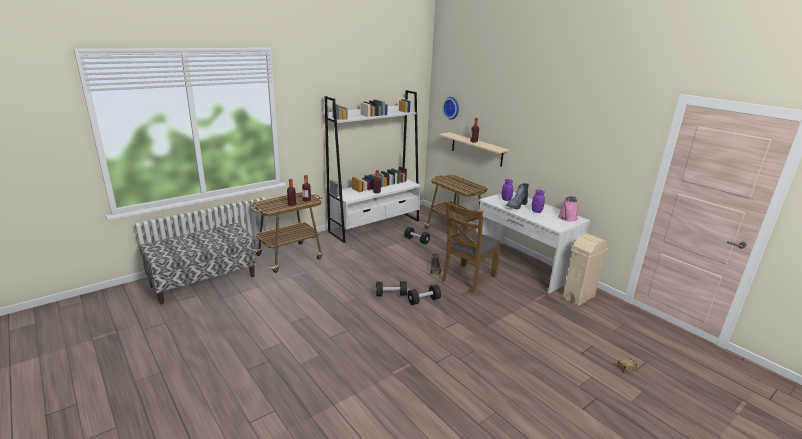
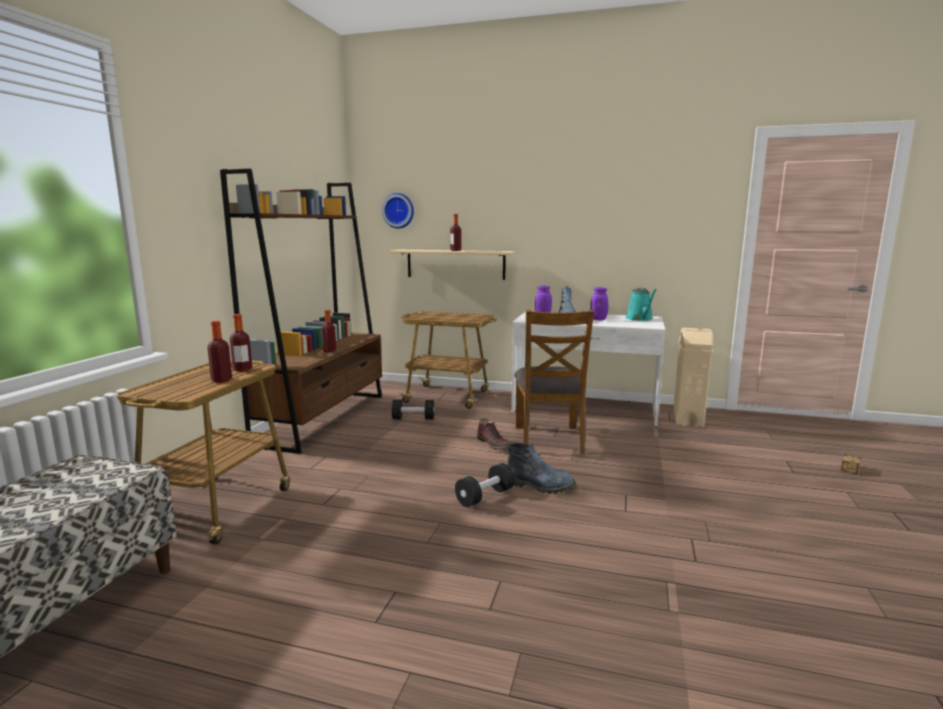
camera: 35 degrees left, 10 degrees down
(375, 226) = (323, 418): white bookcase -> brown bookcase
(423, 300) = (542, 486): black dumbbell -> boot
(567, 218) = (640, 319): pink watering can -> turquoise watering can

